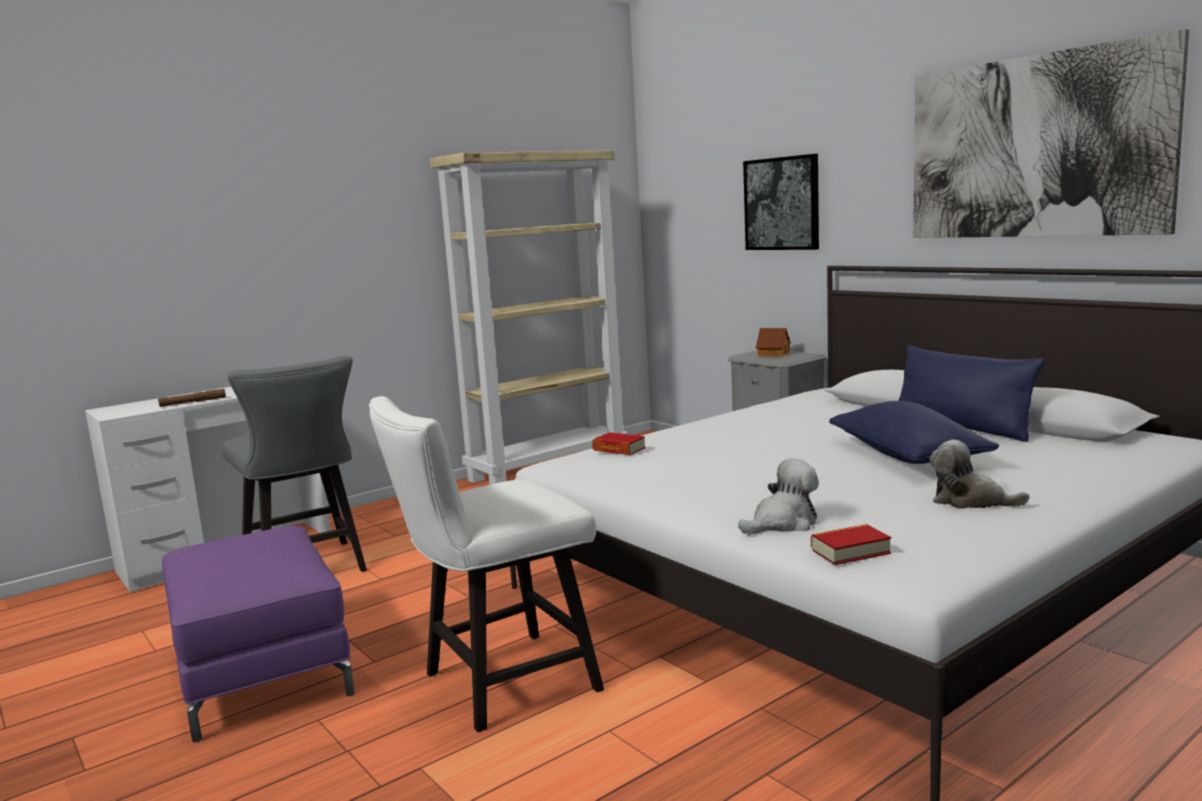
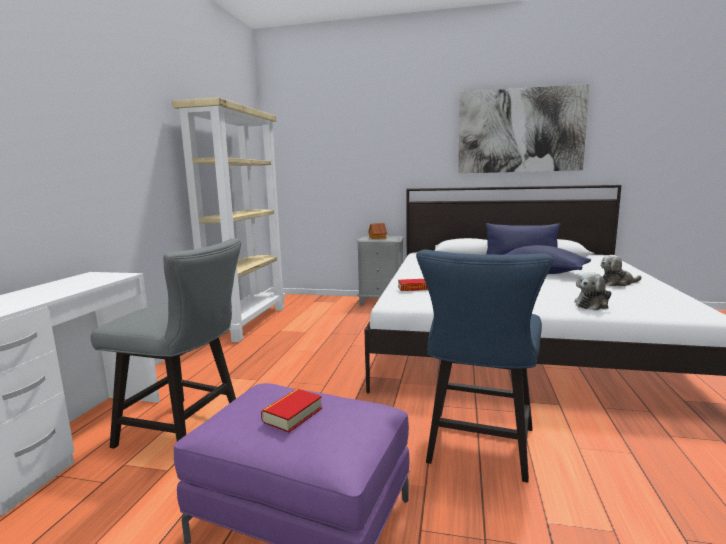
camera: 40 degrees left, 0 degrees up
(193, 402) = (48, 297): brown flashlight -> none
(498, 685) = (478, 450): white chair -> blue chair
(782, 203) = (373, 155): picture -> none
(783, 523) = (592, 304): plush toy -> plush toy turned 150 degrees counterclockwise
(850, 551) = (652, 309): book -> book (292, 415)

